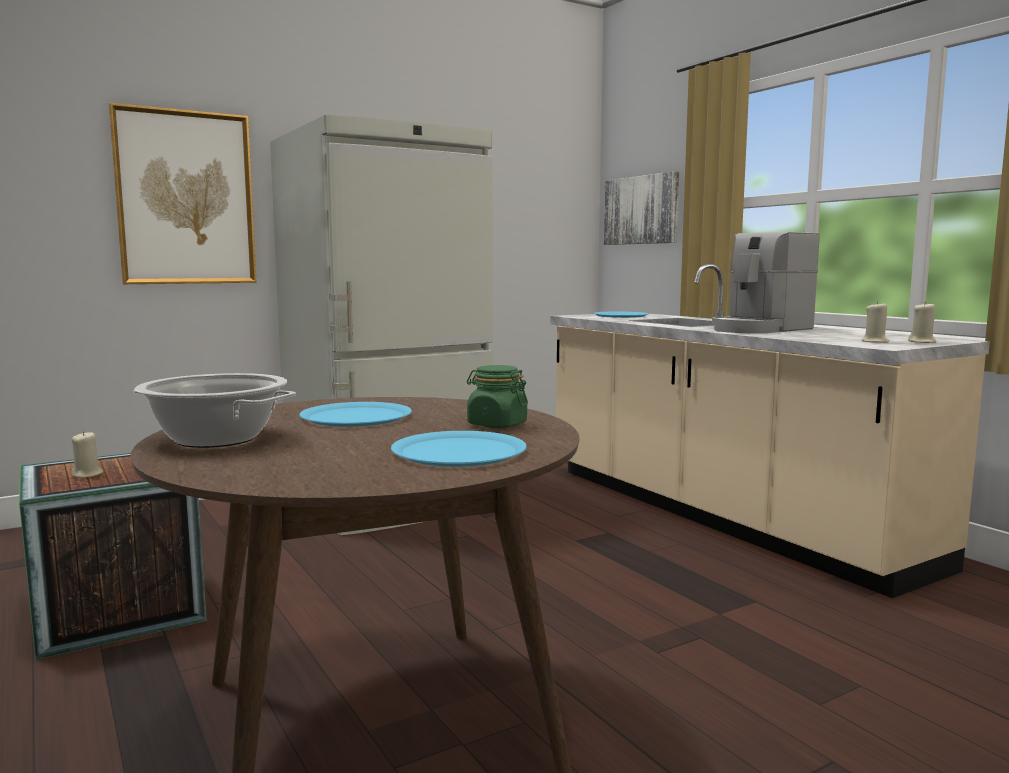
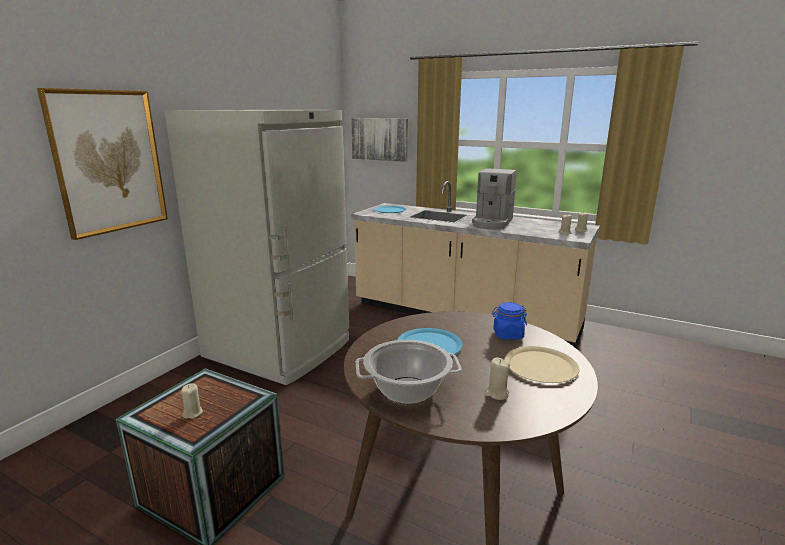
camera: 30 degrees left, 10 degrees up
(317, 459) = (497, 393): none -> beige candle
(458, 451) = (540, 366): blue plate -> beige plate
(496, 424) = (507, 335): green jar -> blue jar

